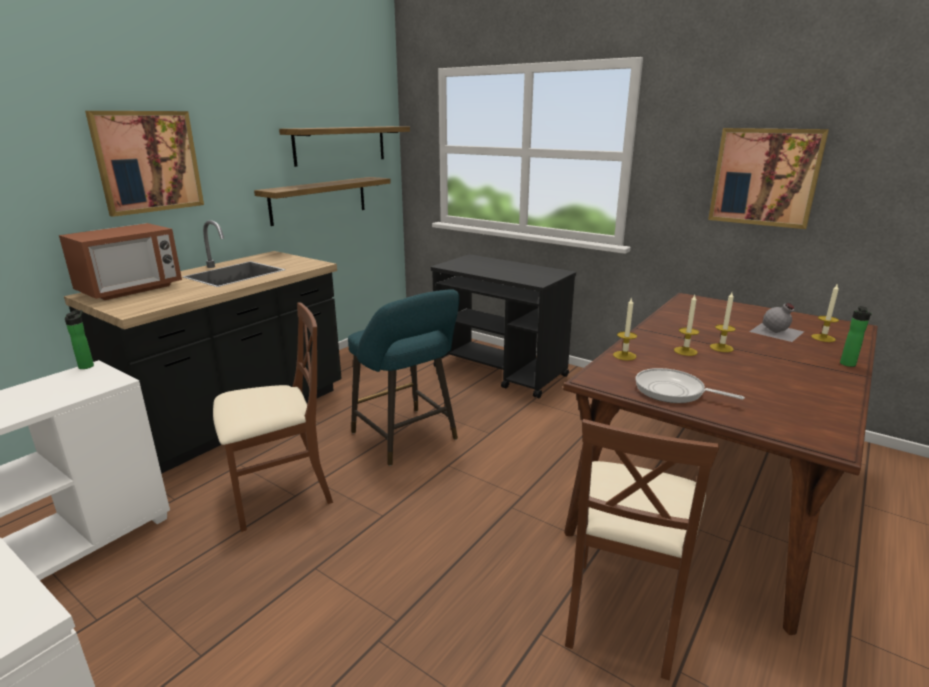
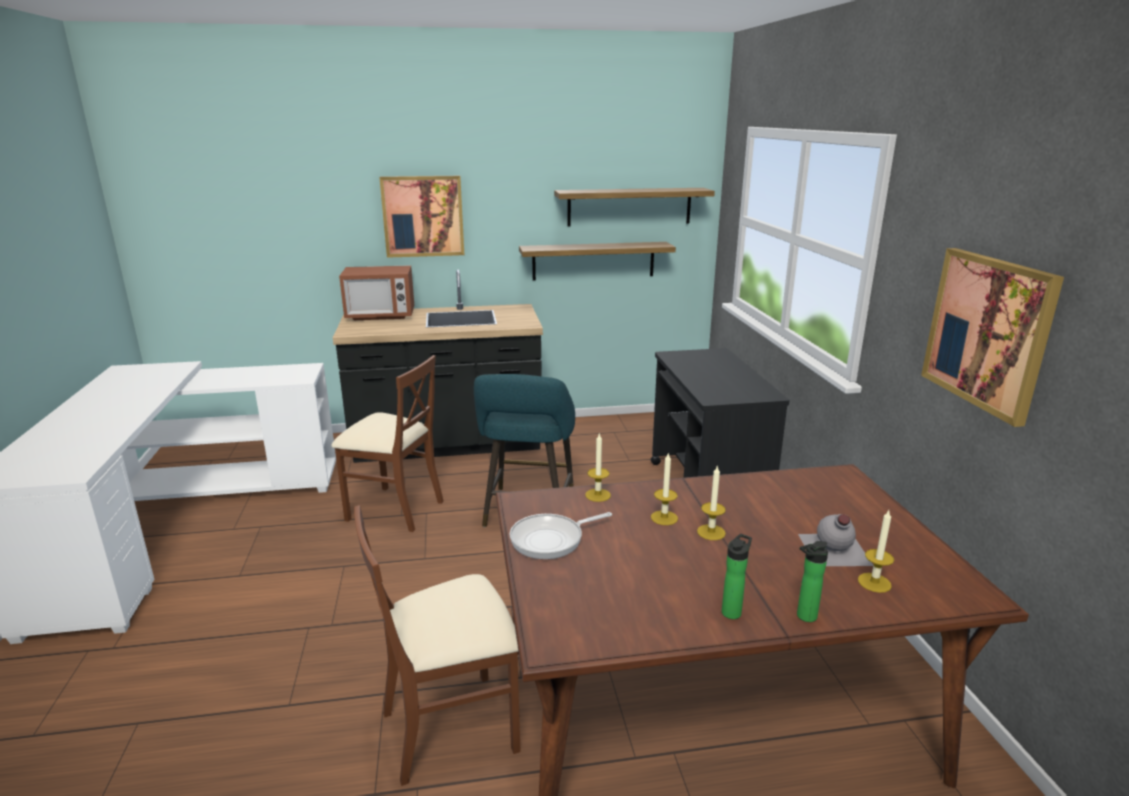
camera: 45 degrees right, 0 degrees up
(87, 365) = (312, 364): bottle -> bottle (732, 611)
(673, 391) = (551, 540): frying pan -> frying pan turned 105 degrees counterclockwise

